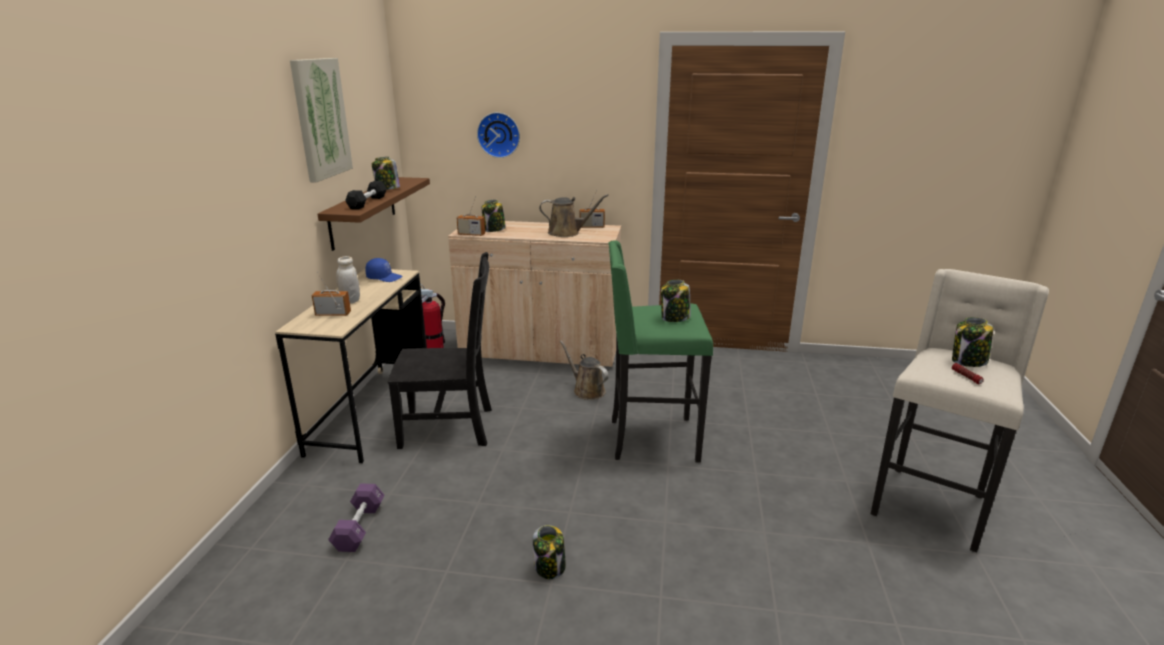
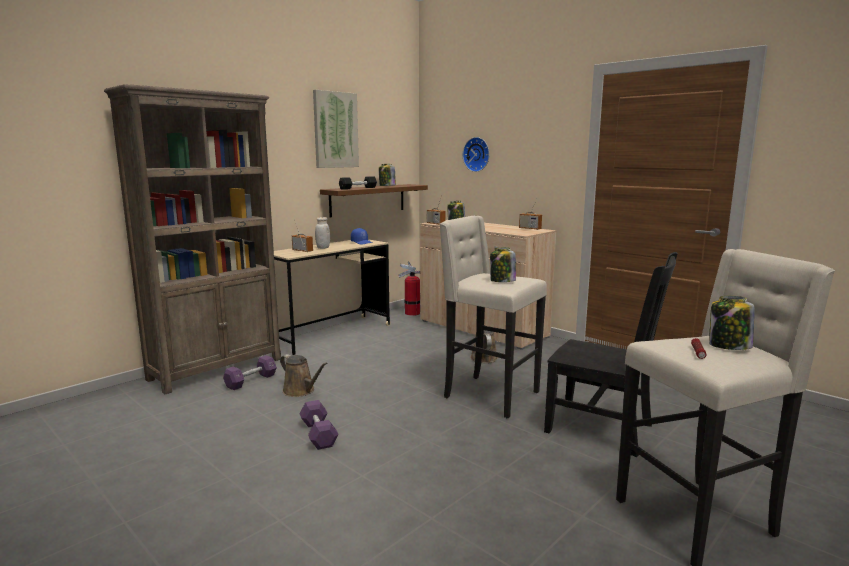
camera: 35 degrees right, 10 degrees down
(279, 527) = (217, 369): none -> brown bookcase
(450, 427) = (364, 352): black chair -> black chair (602, 429)
(550, 567) = (318, 434): jar -> purple dumbbell
(567, 233) = (503, 229): brown watering can -> brown watering can (301, 391)
(651, 440) = (489, 395): green stool -> beige stool

